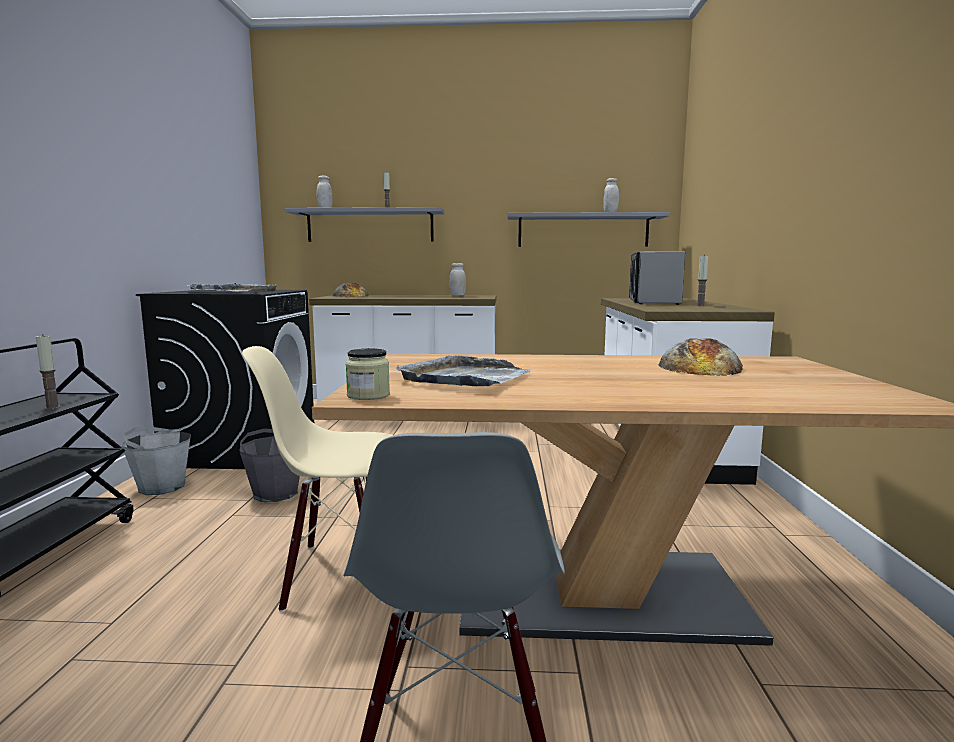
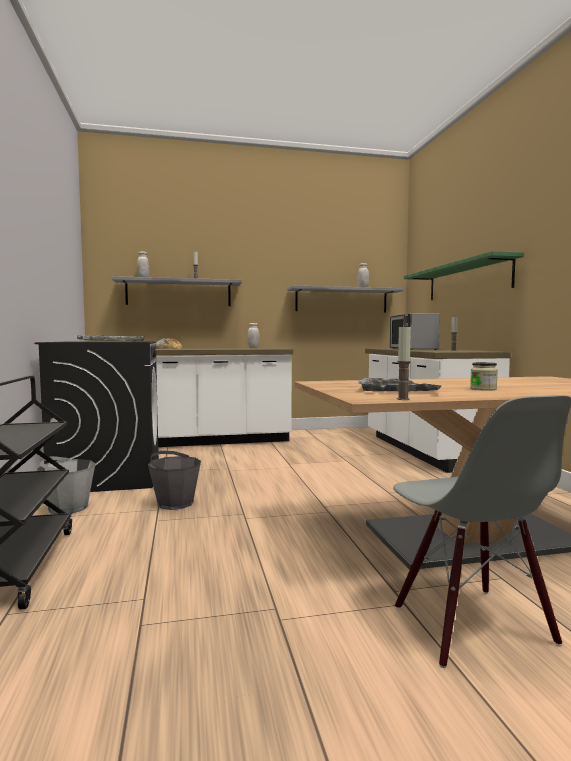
camera: 15 degrees left, 5 degrees down
(52, 408) = (34, 432): candle -> candle (403, 399)
(341, 574) = (289, 547): beige chair -> none
(368, 395) = (368, 398): jar -> jar (483, 389)
(700, 367) = (514, 381): bread -> none
(739, 200) = (467, 280): none -> green shelf

